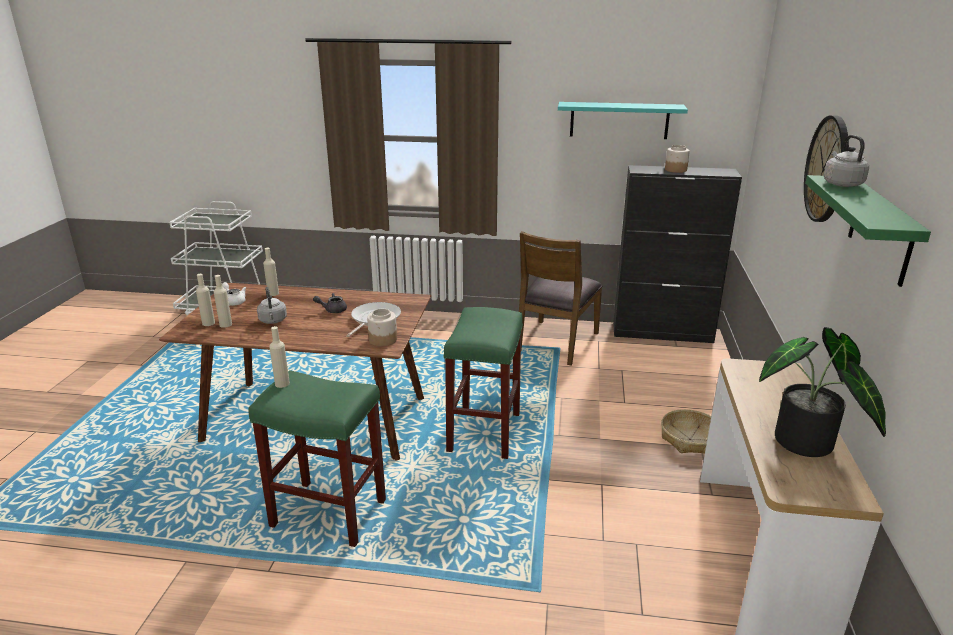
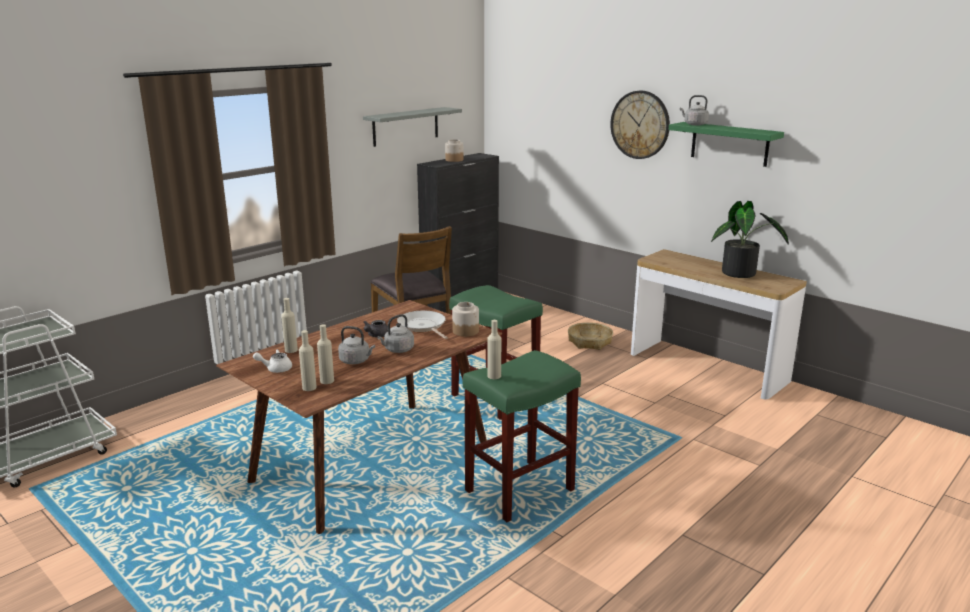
camera: 55 degrees left, 5 degrees down
(310, 327) = (397, 350): none -> grey kettle
(619, 120) = (405, 126): turquoise shelf -> grey shelf

